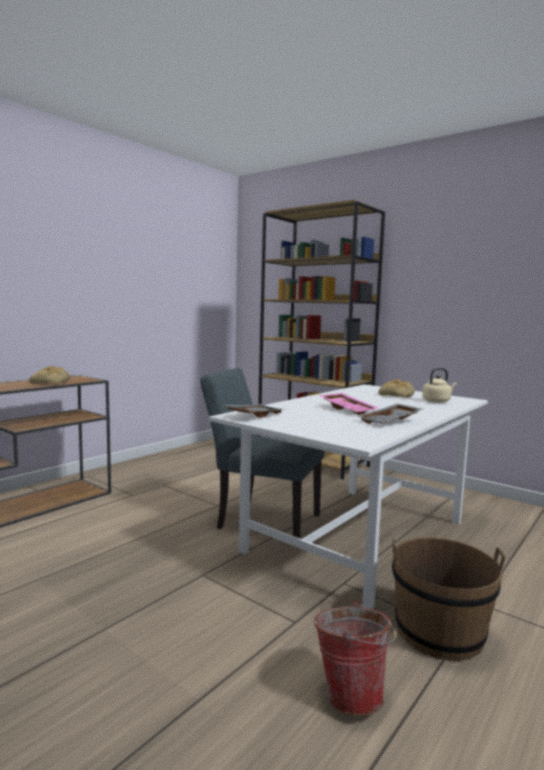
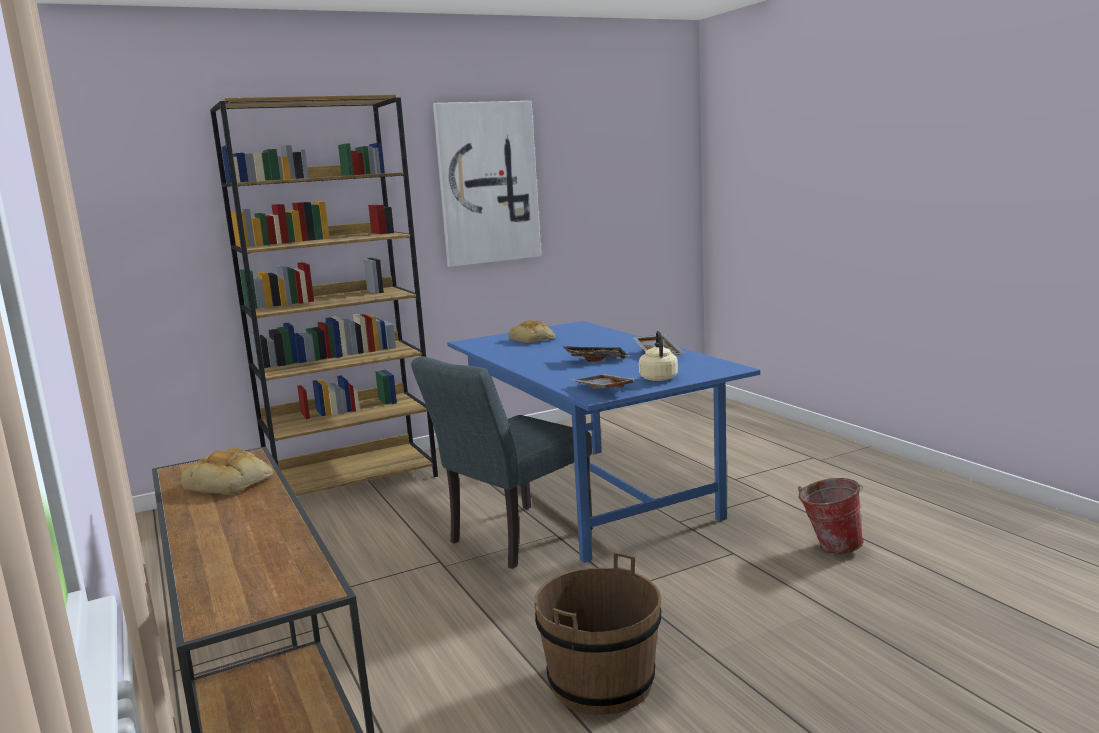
camera: 65 degrees left, 5 degrees up
(348, 409) = (595, 359): pink tray -> black tray
(358, 537) = (594, 498): white dining table -> blue dining table
(437, 401) = (577, 332): beige kettle -> beige kettle (658, 378)
(439, 632) = (766, 502): brown bucket -> brown bucket (601, 682)
(466, 271) = (487, 183): none -> picture

